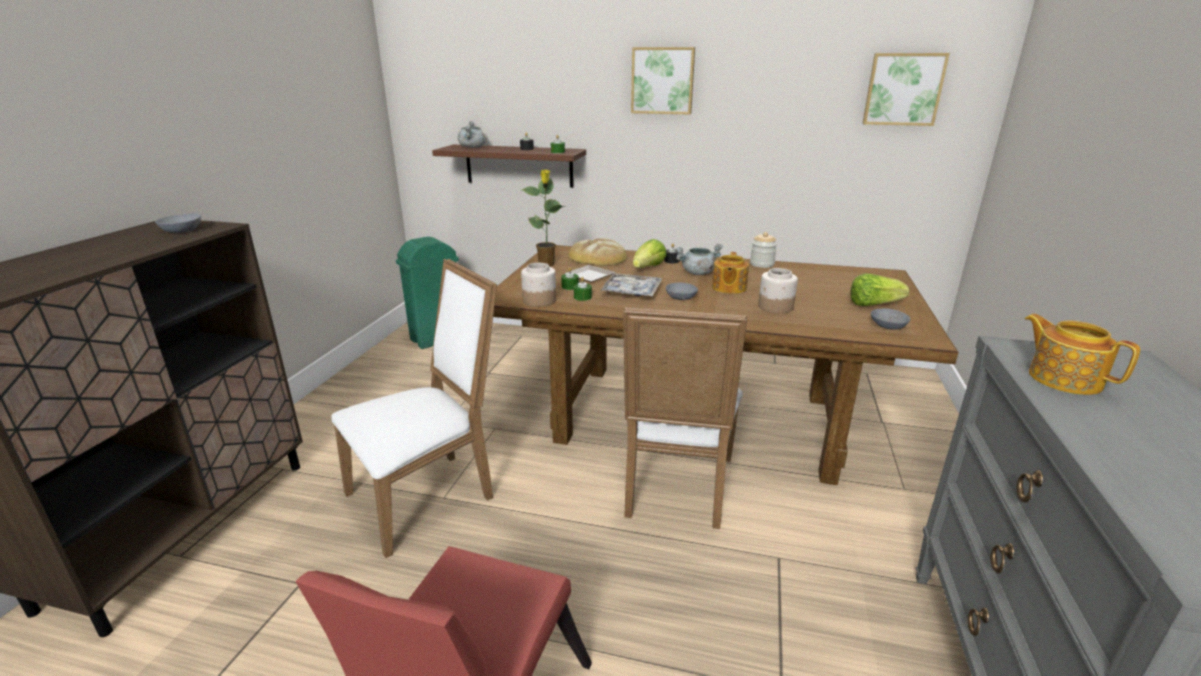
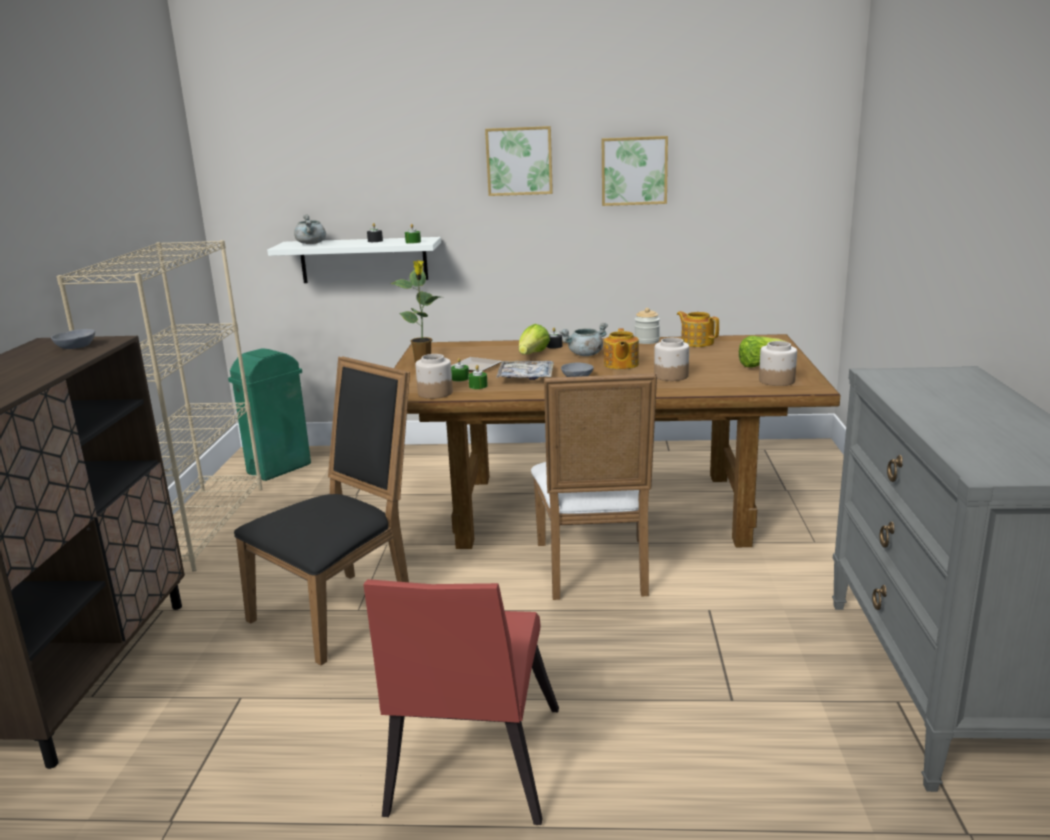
camera: 10 degrees left, 5 degrees down
(351, 386) = (198, 526): none -> beige bookcase
(428, 495) = (341, 609): white chair -> black chair
(519, 166) = (363, 260): brown shelf -> white shelf
(598, 257) = (475, 350): bread -> none
(887, 326) = (776, 381): grey bowl -> jar
(903, 89) = (760, 158): picture -> picture (634, 170)
(1063, 378) = (911, 389): teapot -> teapot (697, 342)

